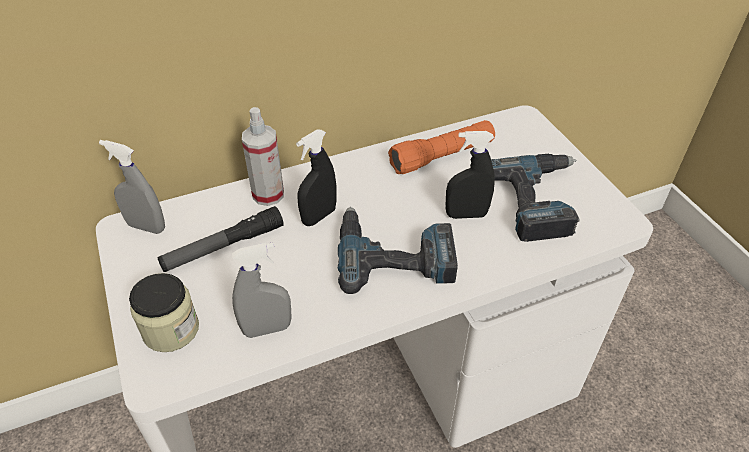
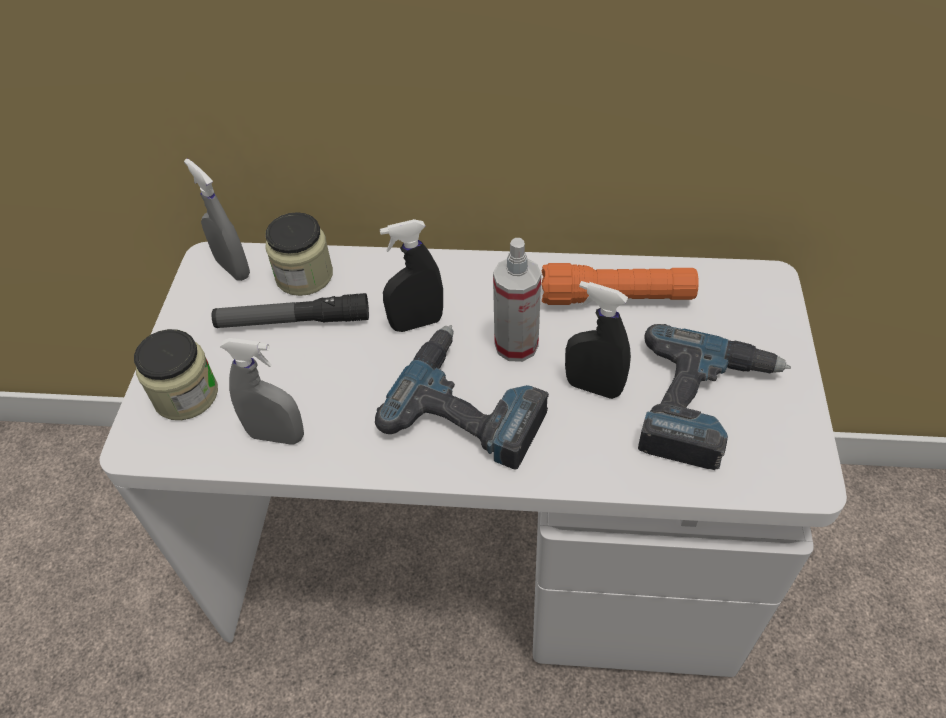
camera: 30 degrees right, 5 degrees up
(210, 213) = (304, 276): none -> jar
(268, 194) = (379, 275): spray bottle -> spray bottle (516, 345)

